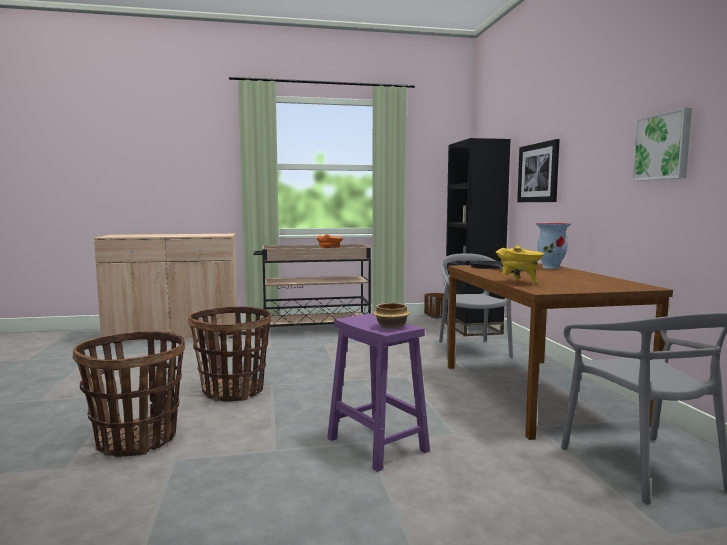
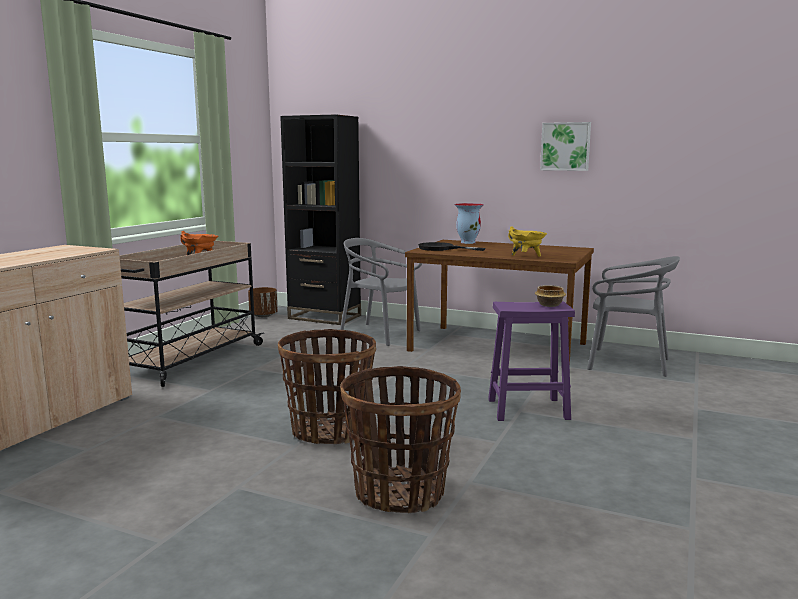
camera: 55 degrees left, 5 degrees up
(538, 173) = (408, 155): picture -> none

